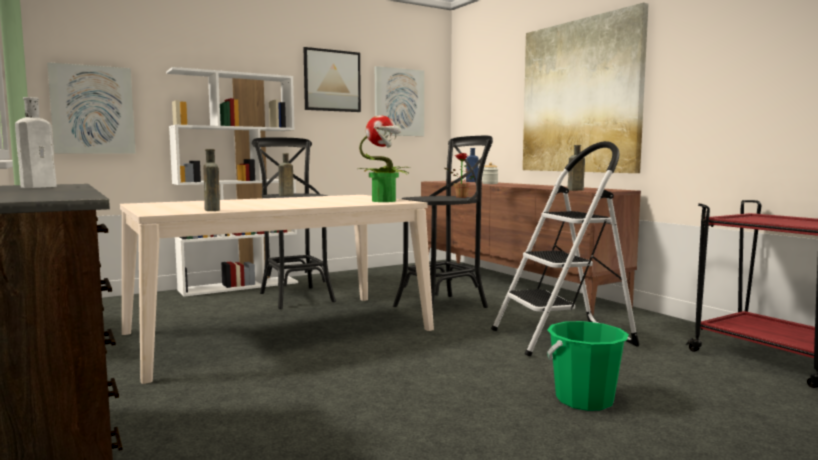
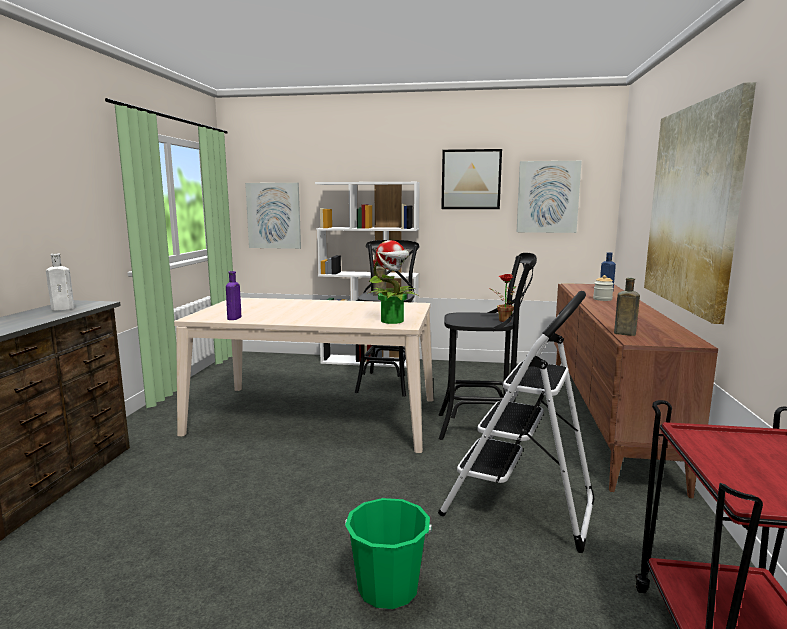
camera: 40 degrees right, 5 degrees up
(212, 210) = (234, 318): brown bottle -> purple bottle

